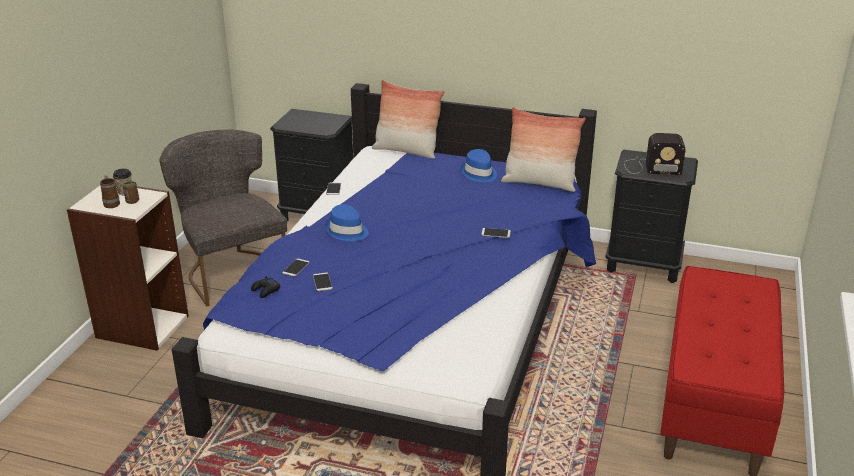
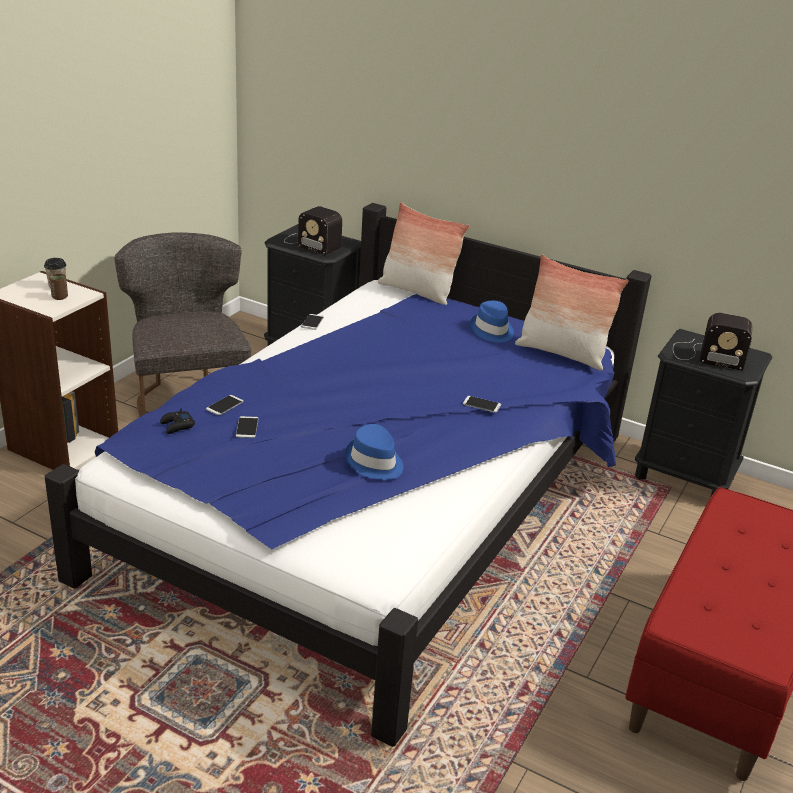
camera: 10 degrees right, 0 degrees up
(111, 203) = (36, 295): mug -> none
(309, 123) = (310, 243): none -> radio
(347, 231) = (303, 372): blue hat -> blue hat (374, 462)

